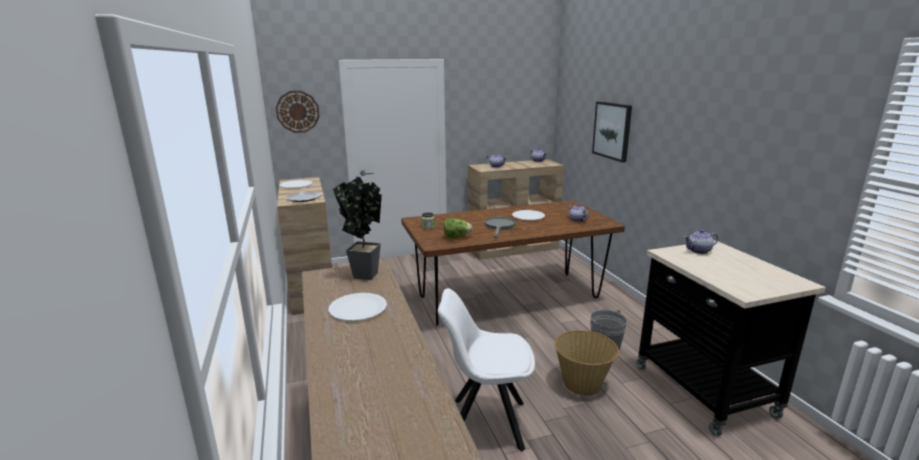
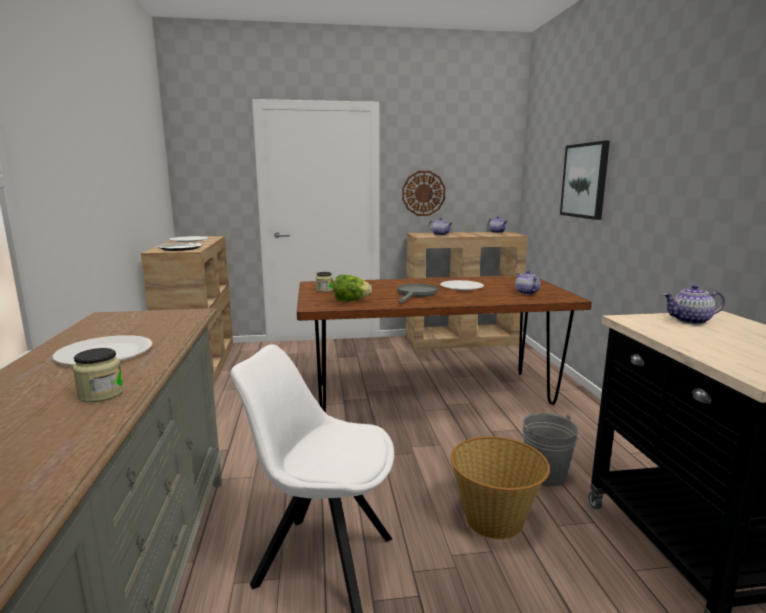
camera: 10 degrees right, 5 degrees down
(297, 111) = (203, 158): wall clock -> wall clock (423, 193)
(363, 274) = (165, 318): potted plant -> none
(394, 339) = (101, 394): none -> jar

